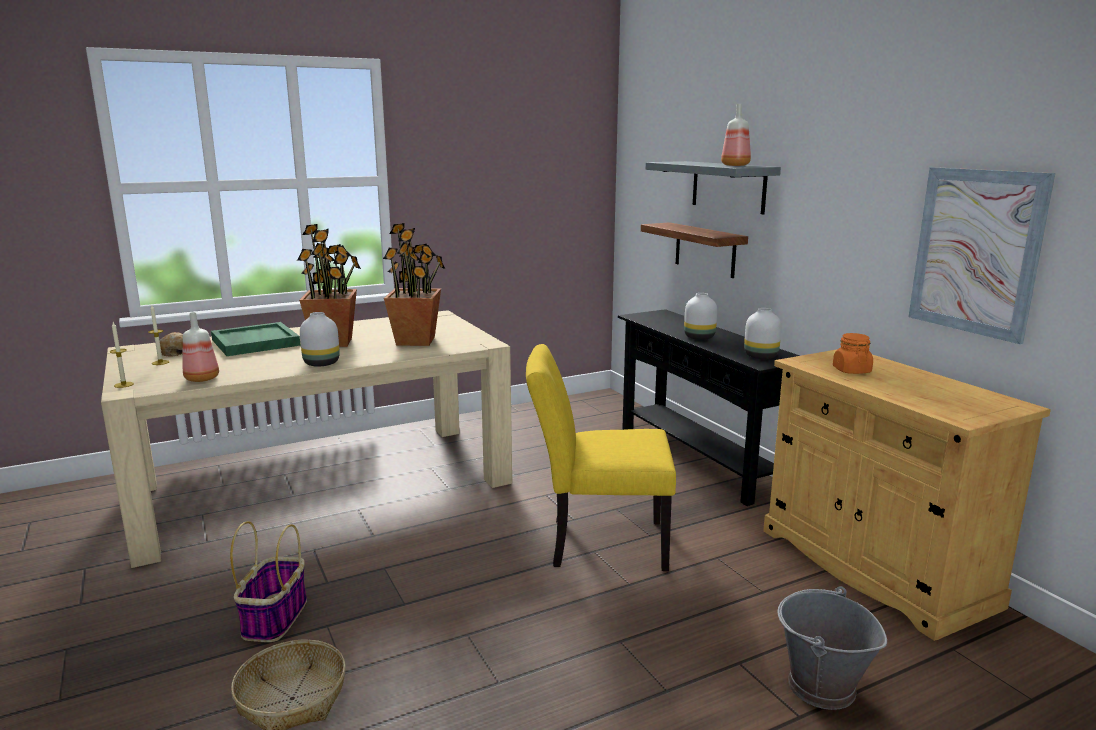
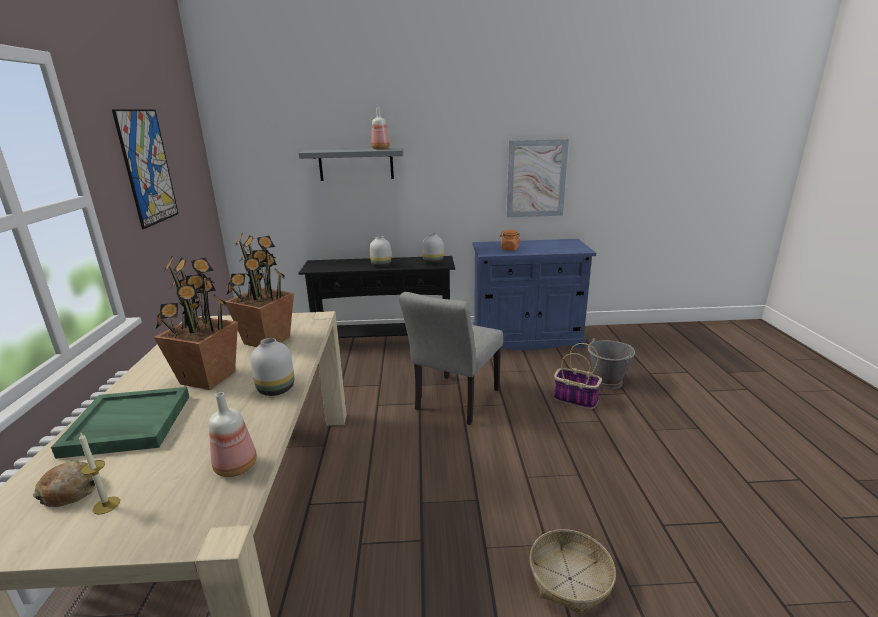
camera: 65 degrees left, 5 degrees up
(124, 385) = (178, 538): candle -> none
(275, 617) = (457, 581): basket -> basket (574, 399)
(485, 162) = (147, 167): none -> picture
(597, 543) = (454, 402): yellow chair -> grey chair
(705, 249) = (340, 210): shelf -> none
(874, 567) = (526, 339): beige cabinet -> blue cabinet

